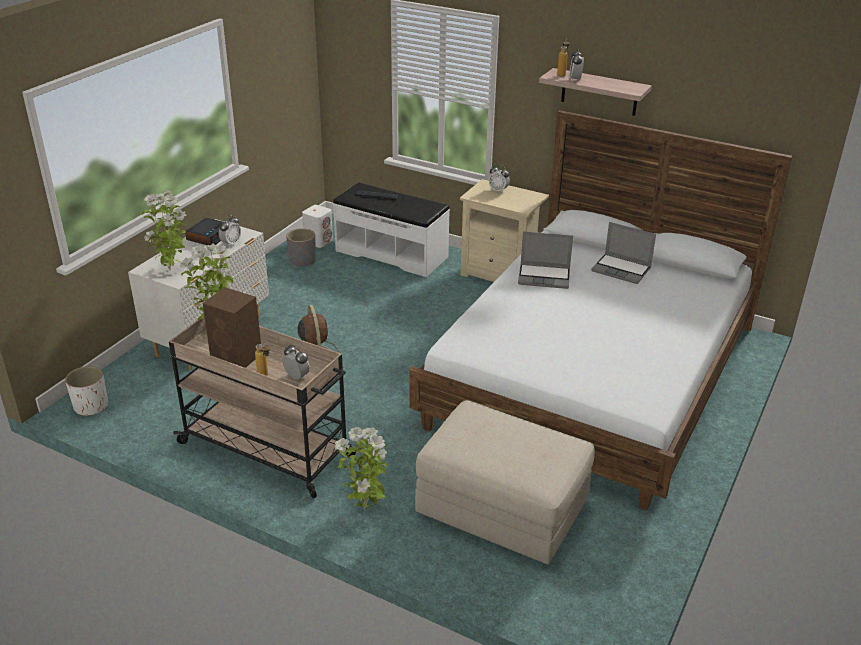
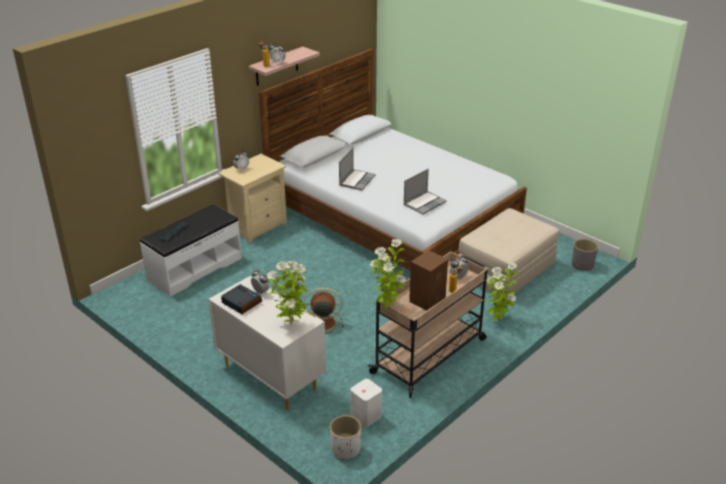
camera: 75 degrees left, 0 degrees up
(302, 261) = (175, 316): grey planter -> grey planter (582, 265)
(318, 241) = (146, 304): white speaker -> white speaker (365, 416)
(622, 270) = (359, 155): laptop -> laptop (424, 203)

